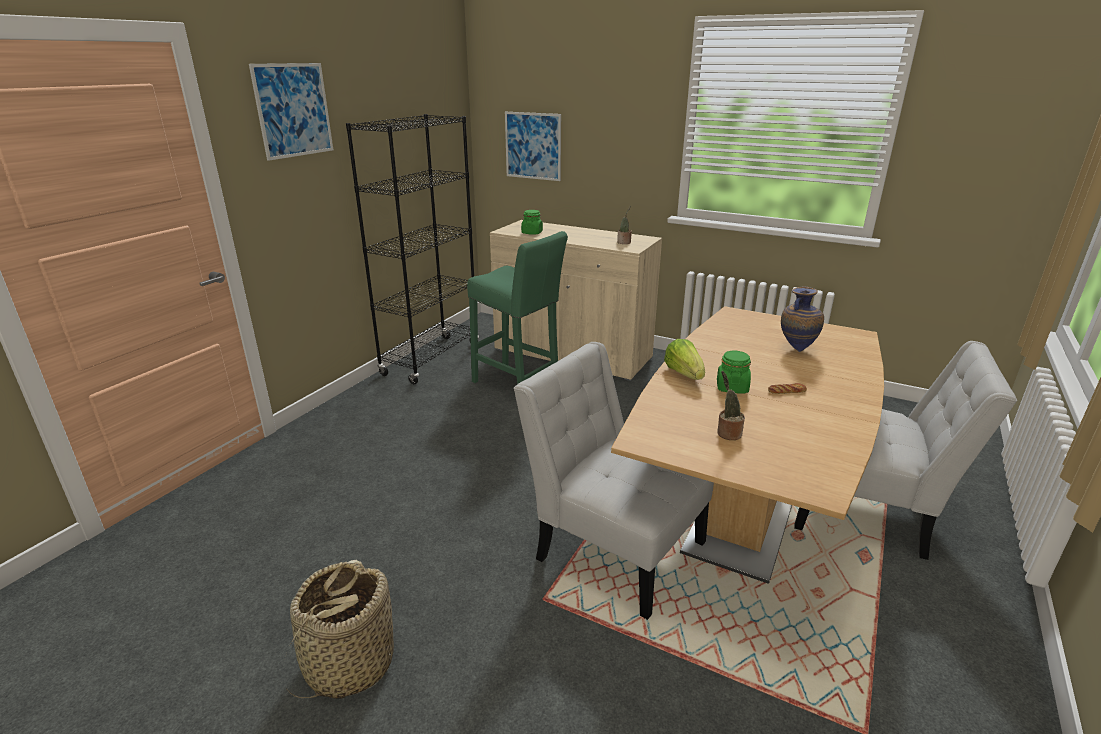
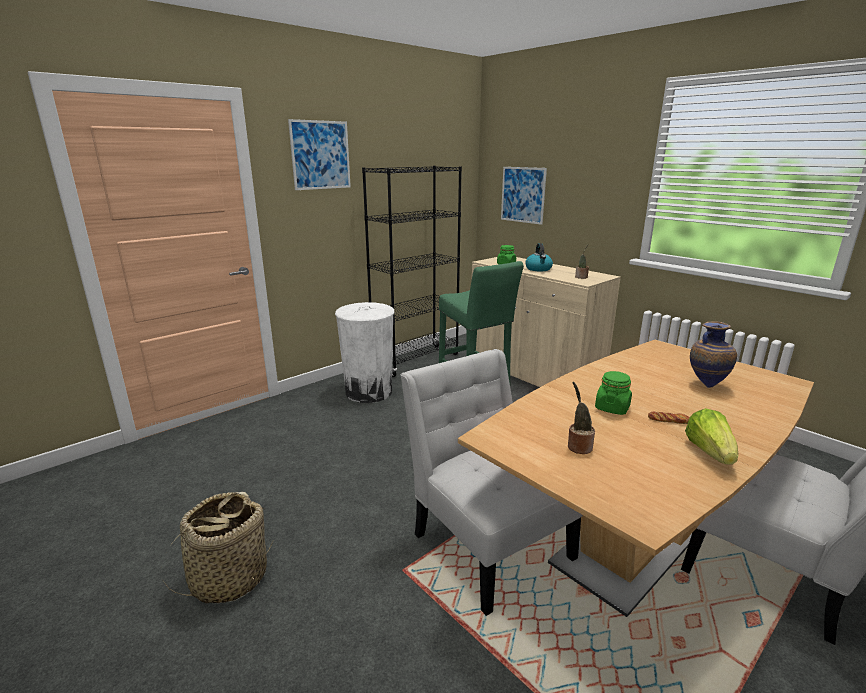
camera: 20 degrees right, 5 degrees down
(394, 408) = (369, 392): none -> white trash can
(572, 236) = (538, 269): none -> kettle
(684, 374) = (572, 389): lettuce -> lettuce (709, 452)

